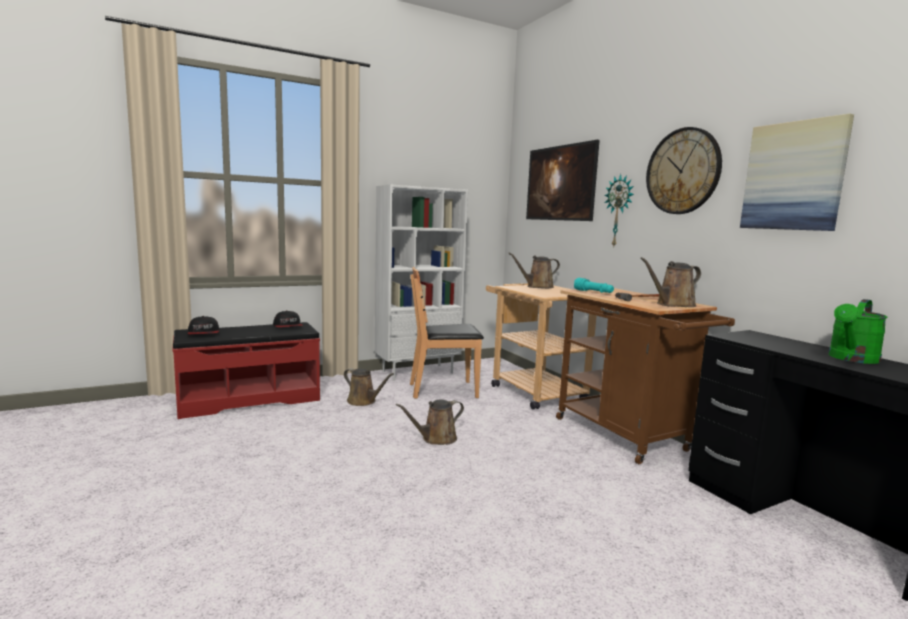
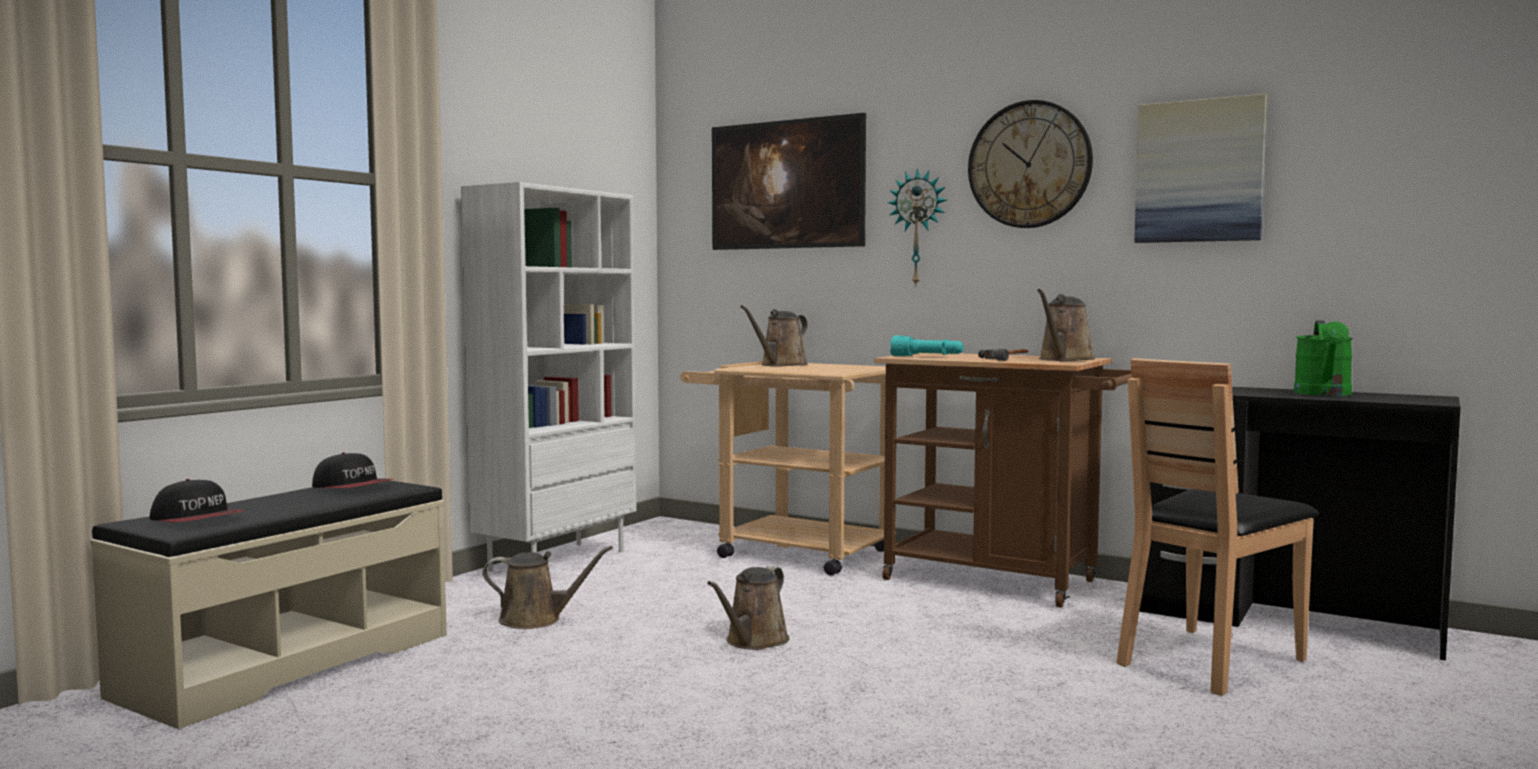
camera: 30 degrees left, 5 degrees down
(249, 399) = (286, 664): red bench -> beige bench
(444, 390) = (651, 577): brown chair -> brown chair (1209, 660)

